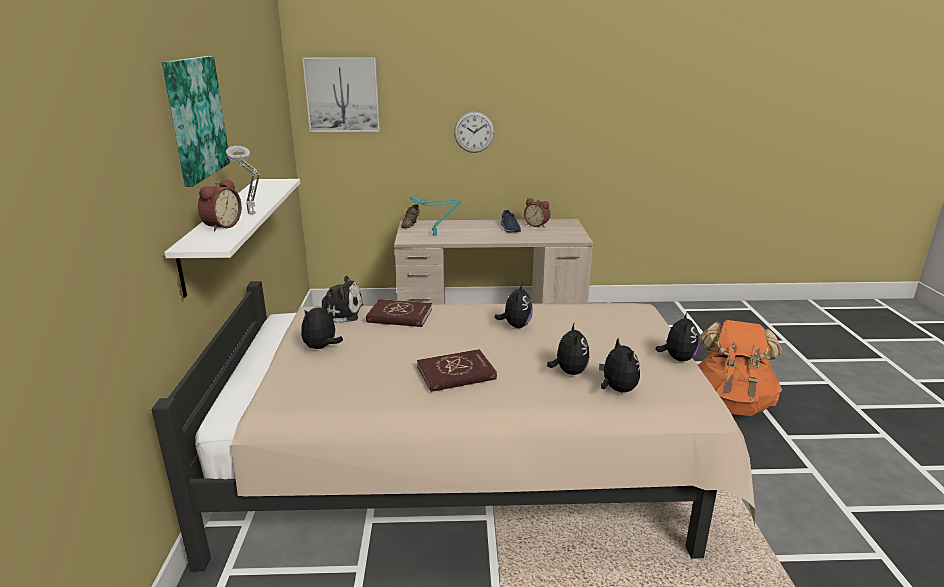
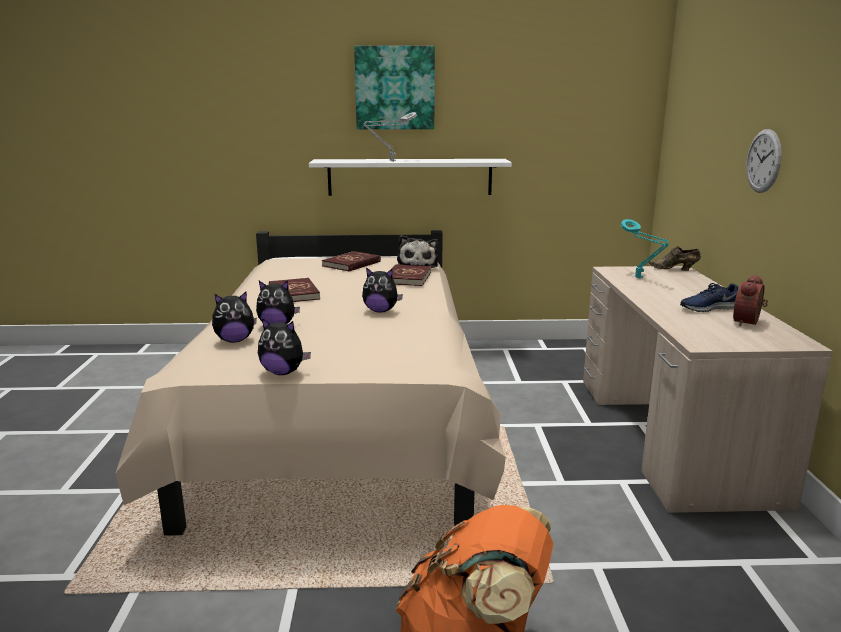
camera: 90 degrees right, 5 degrees down
(221, 226) = (362, 160): alarm clock -> none
(321, 347) = (352, 264): plush toy -> red book
(342, 95) = (688, 101): picture -> none

